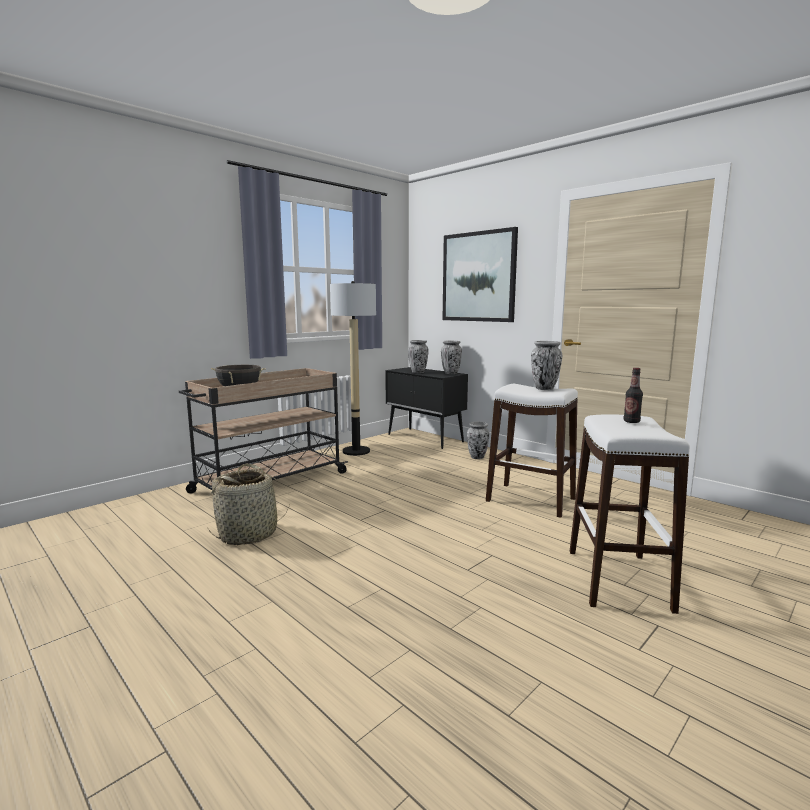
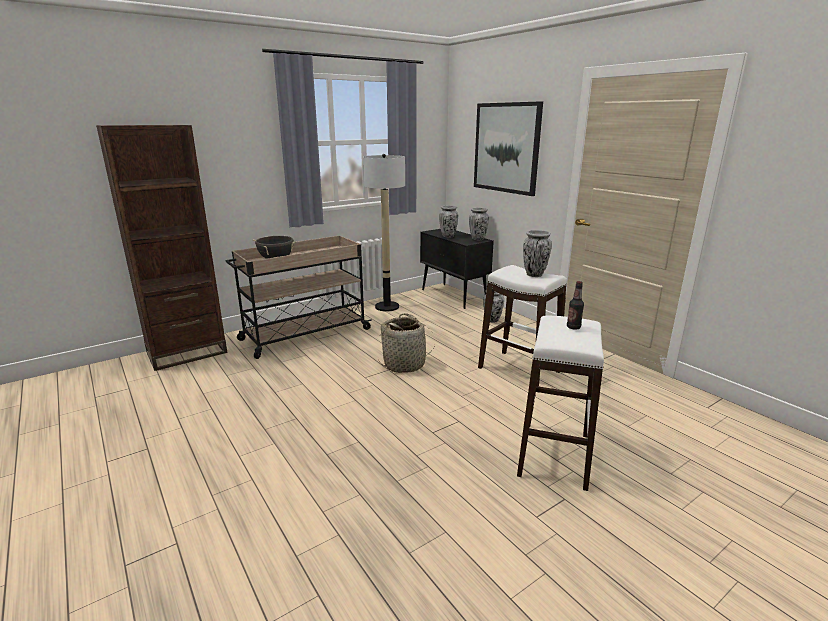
camera: 10 degrees right, 10 degrees up
(122, 510) = (187, 353): none -> brown bookcase
(249, 534) = (274, 383): basket -> basket (405, 364)

